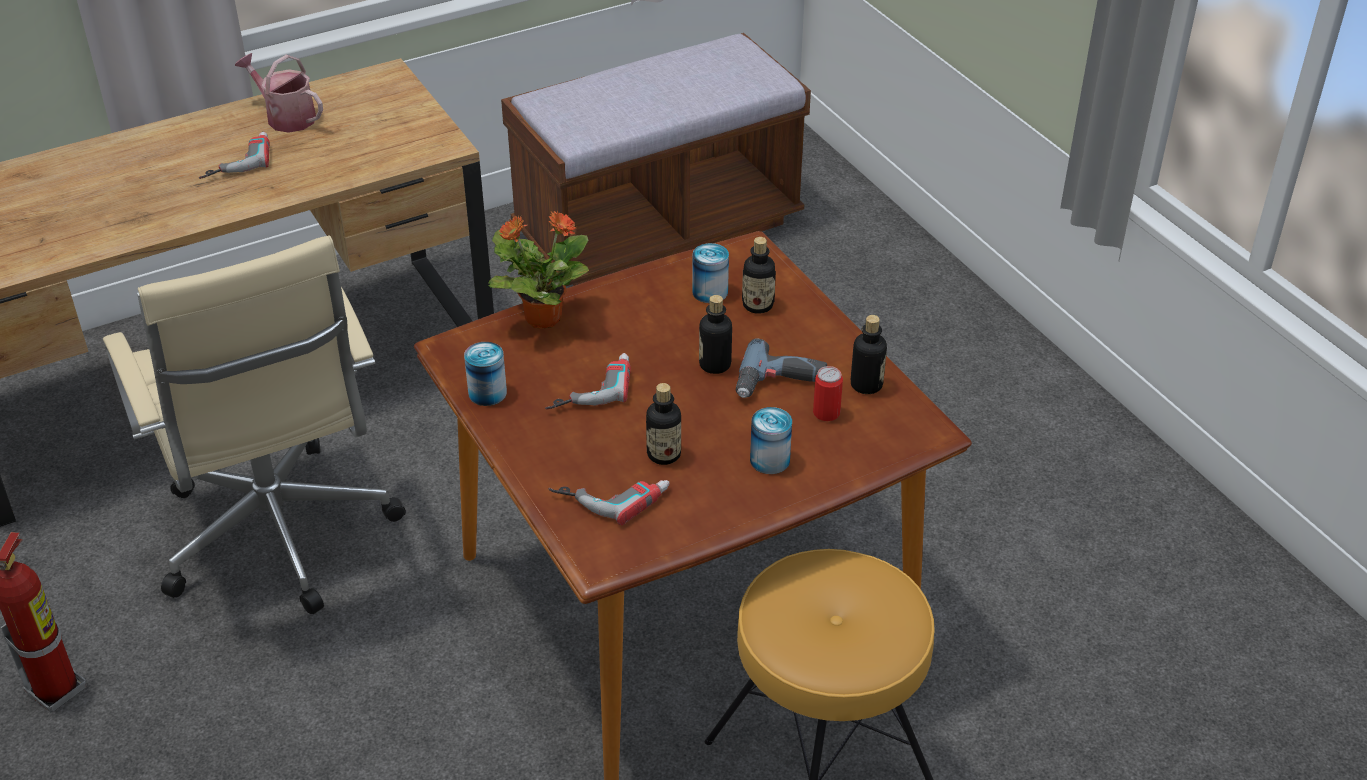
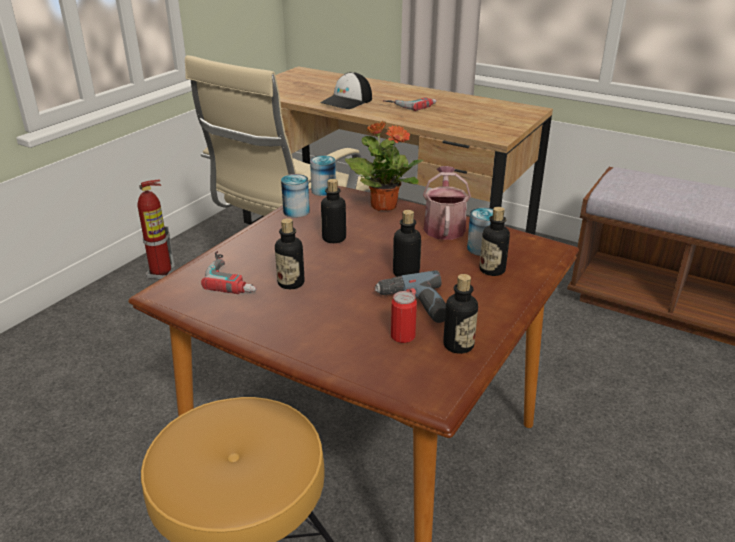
camera: 60 degrees right, 10 degrees down
(142, 210) = (347, 101): none -> cap
(286, 117) = (460, 103): watering can -> watering can (444, 226)
(589, 387) = (334, 238): power drill -> bottle
(770, 460) = (322, 327): can -> can (323, 190)

